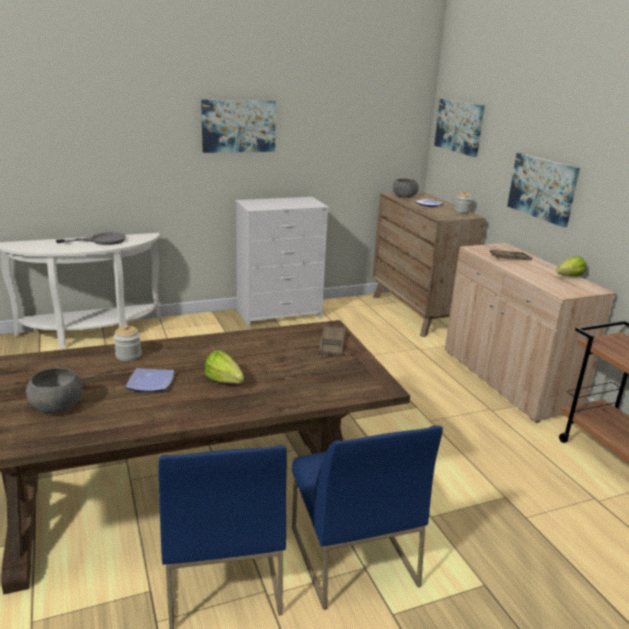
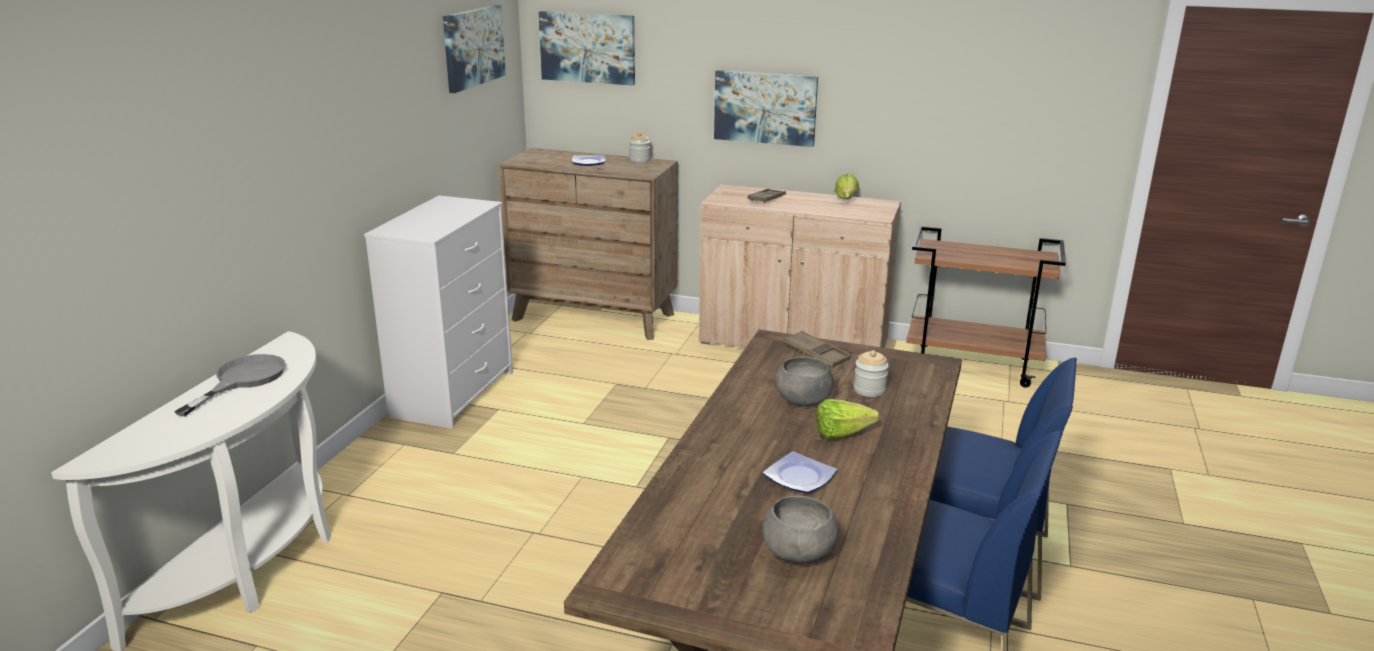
camera: 50 degrees left, 0 degrees up
(128, 355) = (706, 472): jar -> jar (869, 390)
(238, 126) = (348, 108): picture -> picture (473, 47)
(404, 196) = (537, 161): grey bowl -> grey bowl (803, 400)

